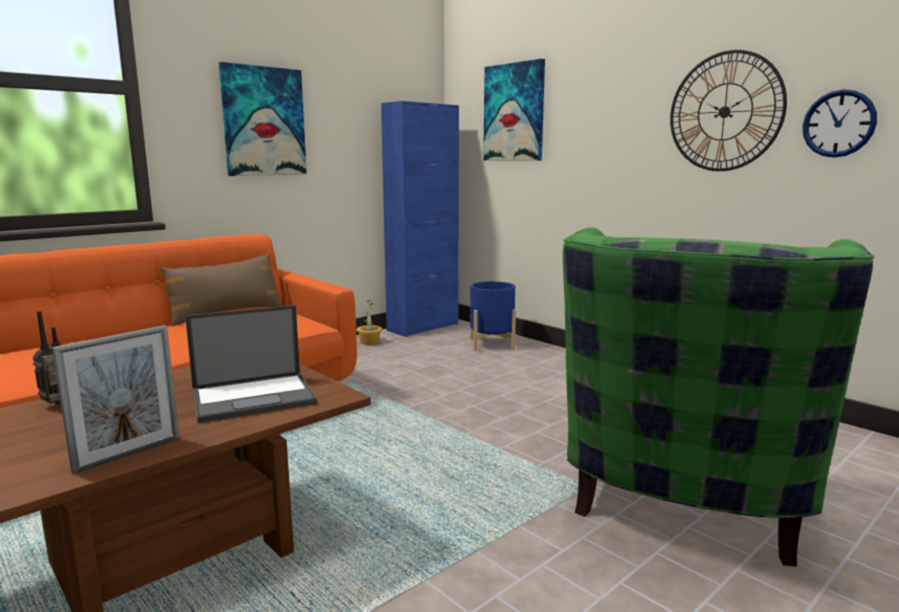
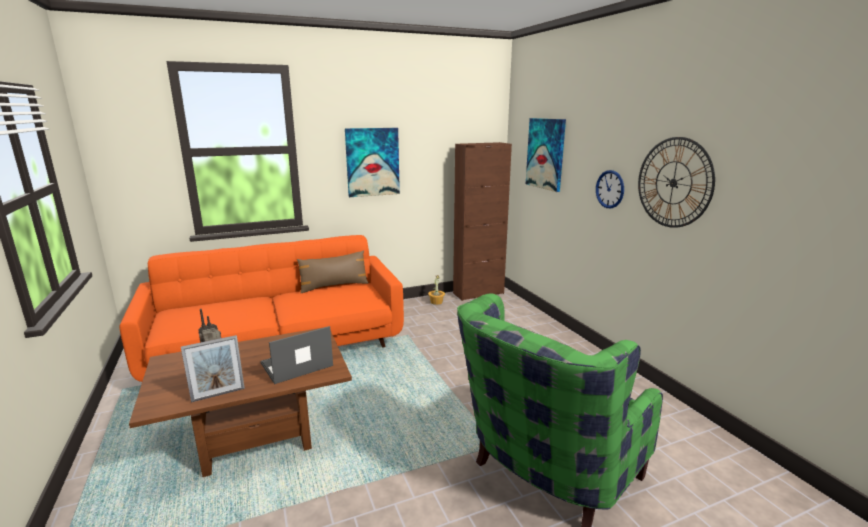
camera: 20 degrees right, 5 degrees up
(255, 397) = (296, 365): laptop -> laptop turned 150 degrees clockwise
(423, 327) = (478, 293): blue cabinet -> brown cabinet
(492, 344) = (515, 315): blue planter -> none
(838, 124) = (748, 209): wall clock -> wall clock (610, 189)

